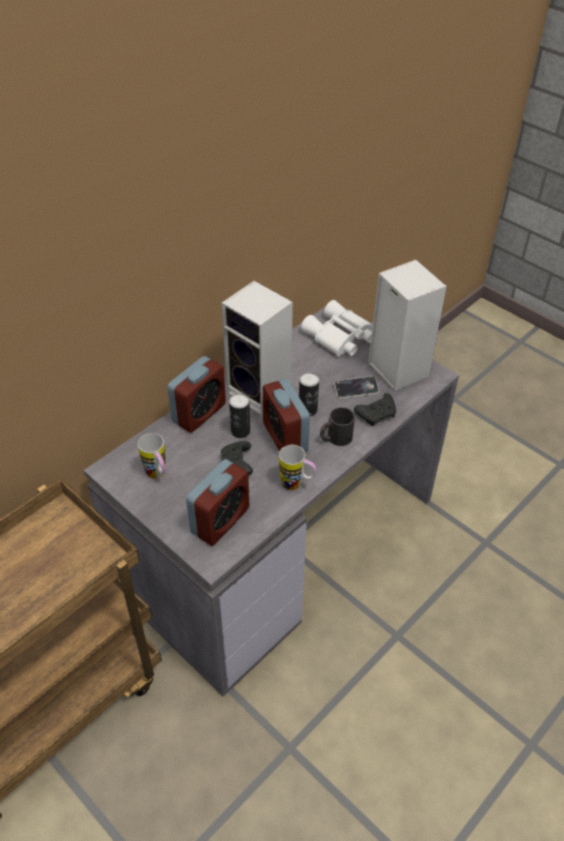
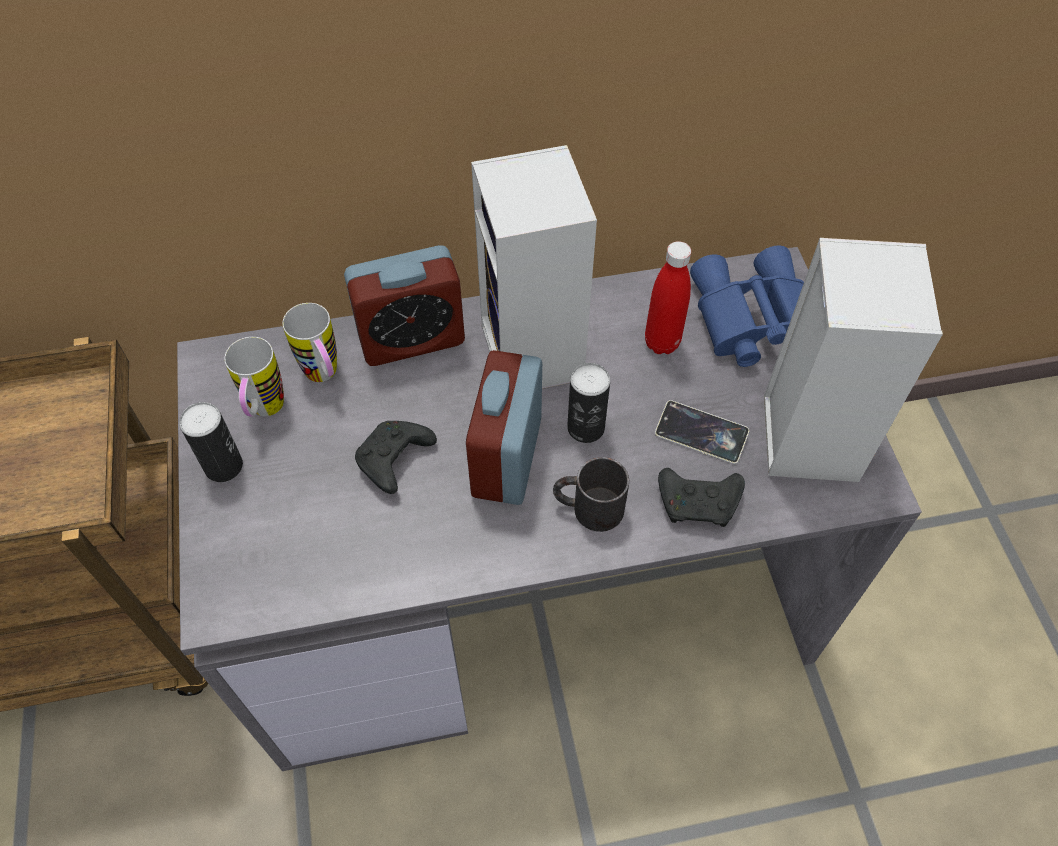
camera: 35 degrees right, 10 degrees up
(220, 521) = (285, 546): alarm clock -> none
(240, 431) = (447, 405): can -> can (223, 466)
(297, 485) = (453, 557): mug -> mug (325, 377)
(310, 363) = (662, 343): none -> red bottle
(339, 337) = (751, 321): white binoculars -> blue binoculars

